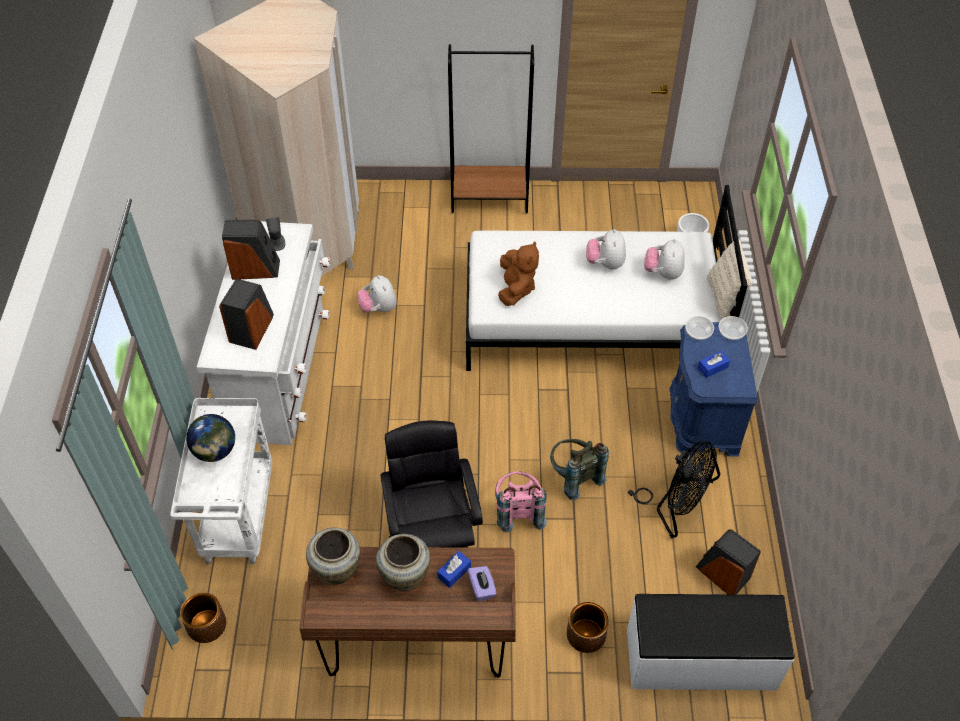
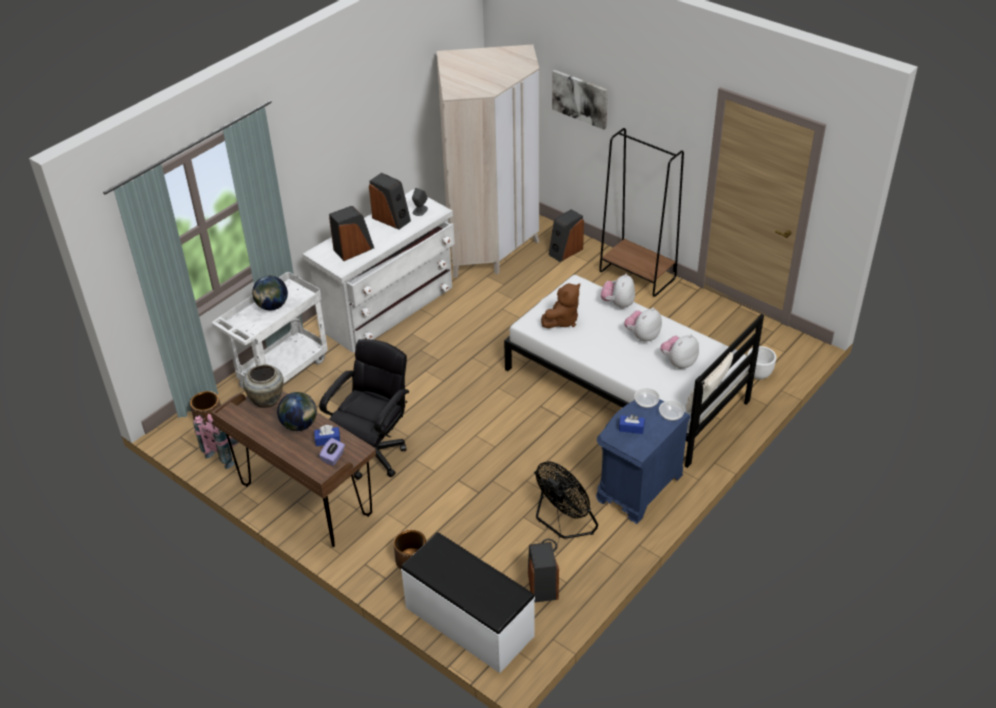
camera: 40 degrees right, 10 degrees down
(371, 29) = (580, 98): none -> picture
(378, 308) = (488, 305): plush toy -> plush toy (618, 304)
(395, 207) = (565, 251): none -> speaker
(405, 575) = (299, 425): beige vase -> globe
(518, 511) = (447, 467): pink backpack -> pink backpack (227, 452)
(573, 477) = (505, 469): grey backpack -> none
(676, 502) = (558, 524): black fan -> black fan turned 120 degrees counterclockwise

